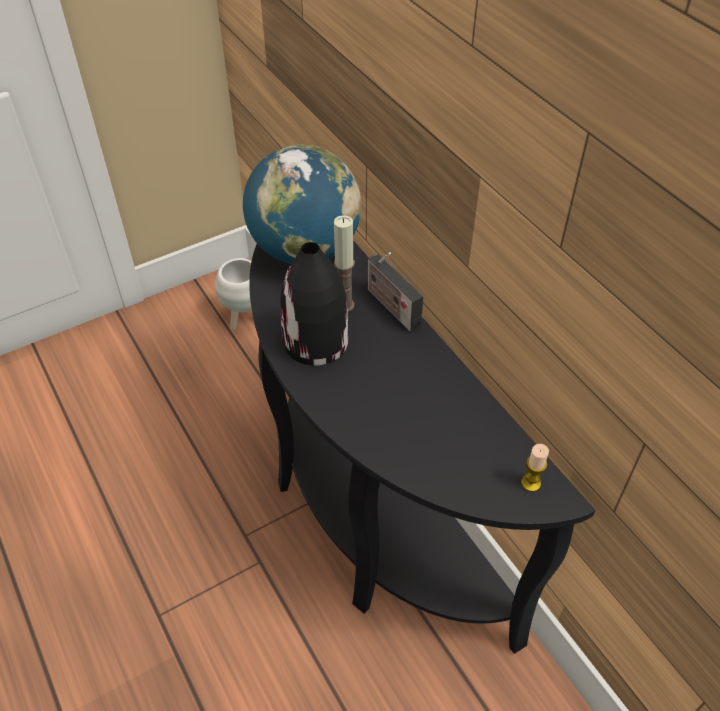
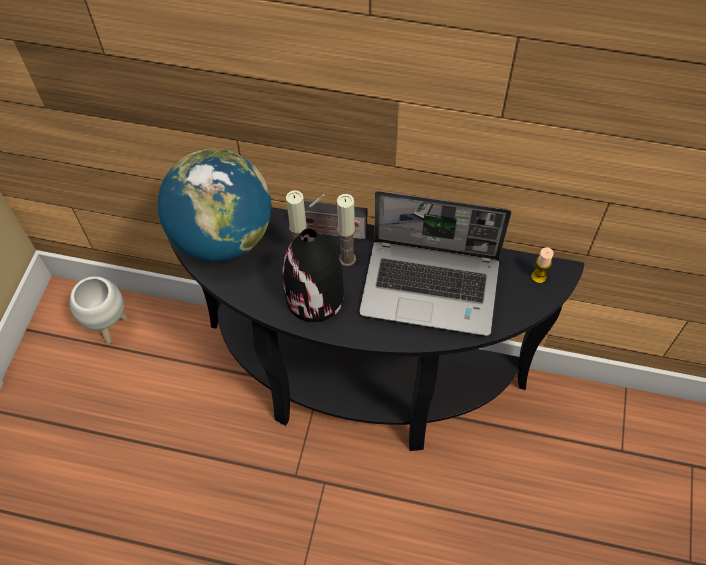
camera: 45 degrees left, 10 degrees up
(377, 335) = (347, 259): none -> candle
(420, 411) = (432, 287): none -> laptop

